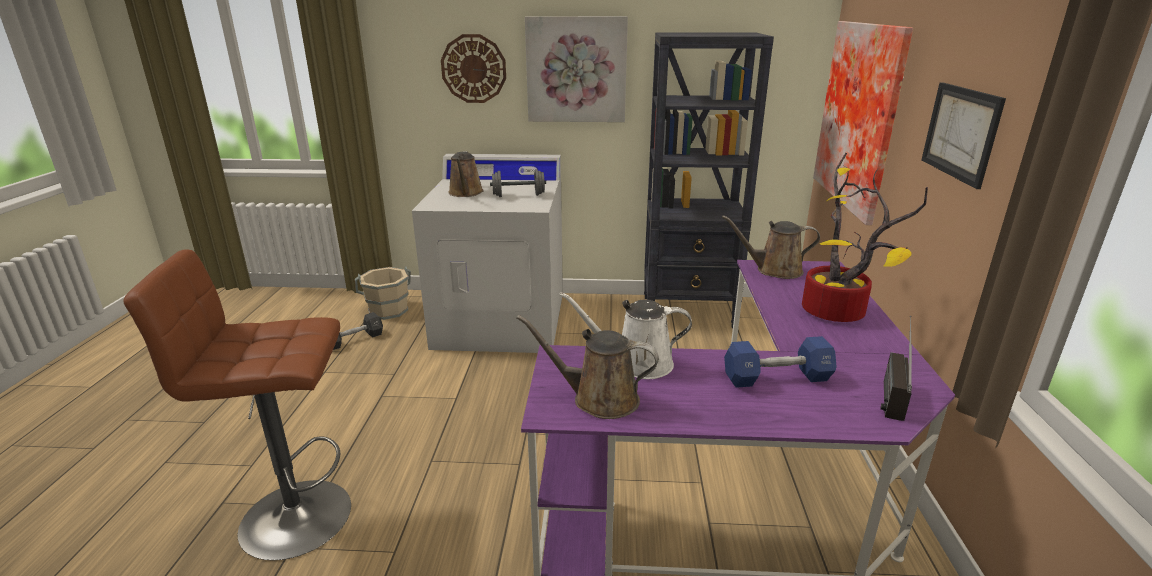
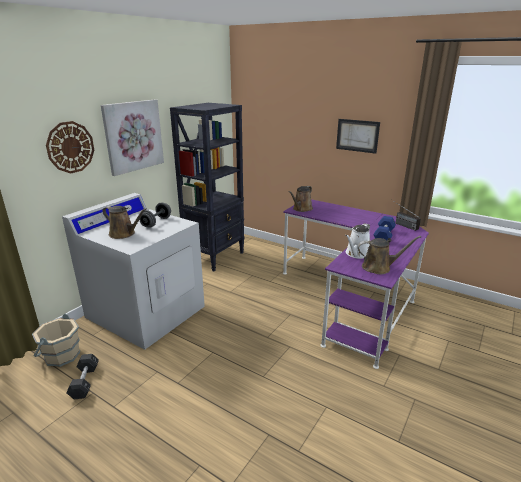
camera: 60 degrees left, 0 degrees up
(295, 517) = (272, 446): brown stool -> none
(599, 399) = (379, 267): brown watering can -> brown watering can turned 135 degrees counterclockwise
(838, 313) = (346, 212): potted plant -> none
(863, 116) = (278, 136): picture -> none

